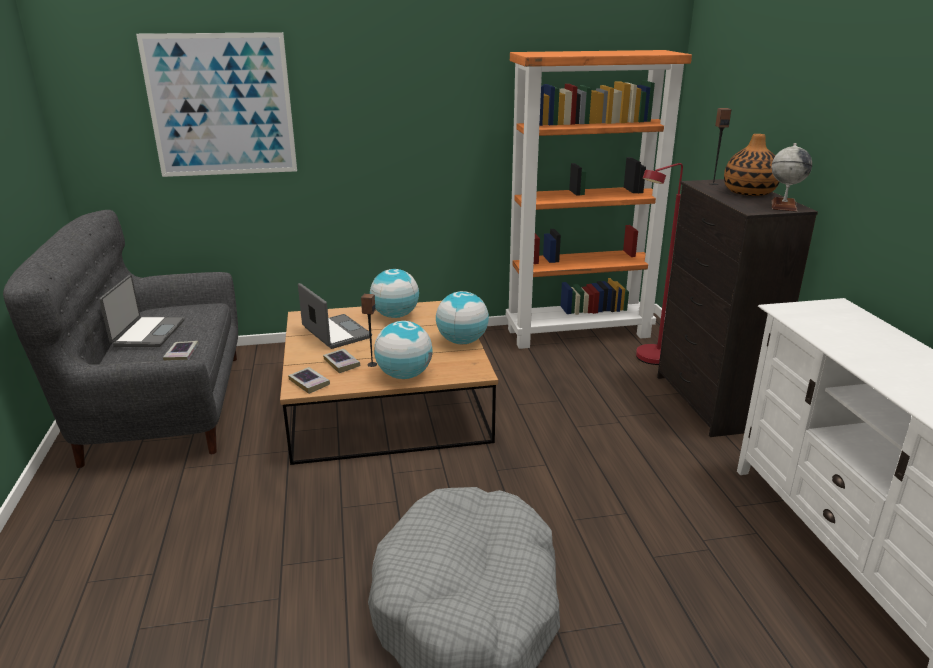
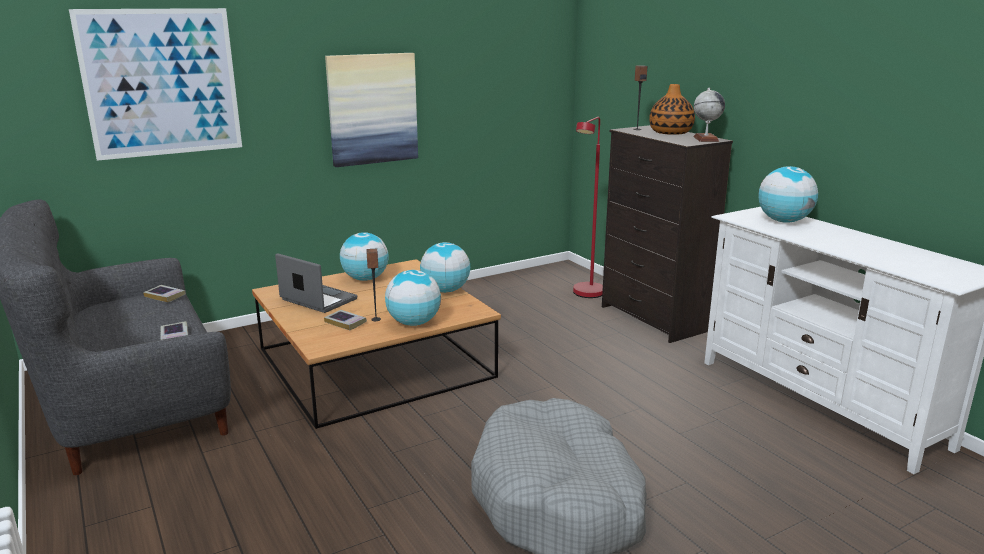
camera: 20 degrees left, 5 degrees down
(147, 333) = (116, 324): laptop -> none
(309, 383) = (326, 342): book -> book (165, 296)
(434, 139) = (372, 109): none -> picture
(579, 333) = (514, 282): orange bookcase -> none
(847, 325) = (783, 221): none -> globe

